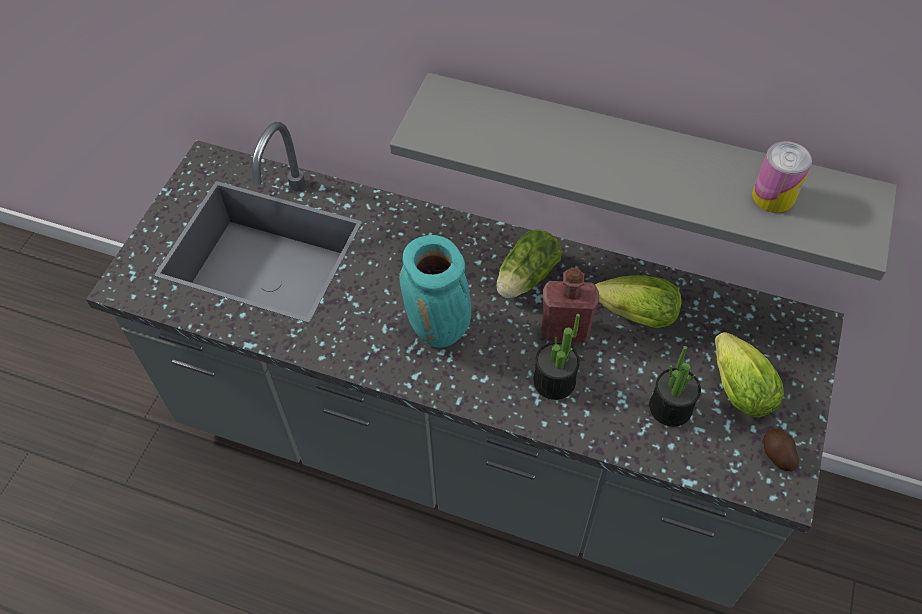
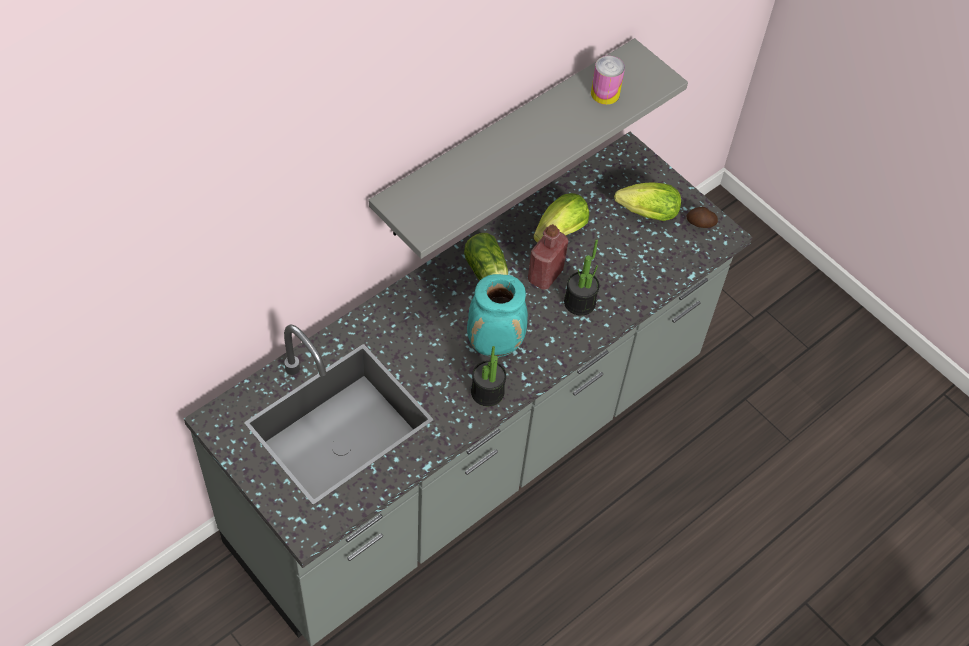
camera: 65 degrees left, 0 degrees up
(670, 407) = (637, 254): potted plant -> potted plant (487, 392)

